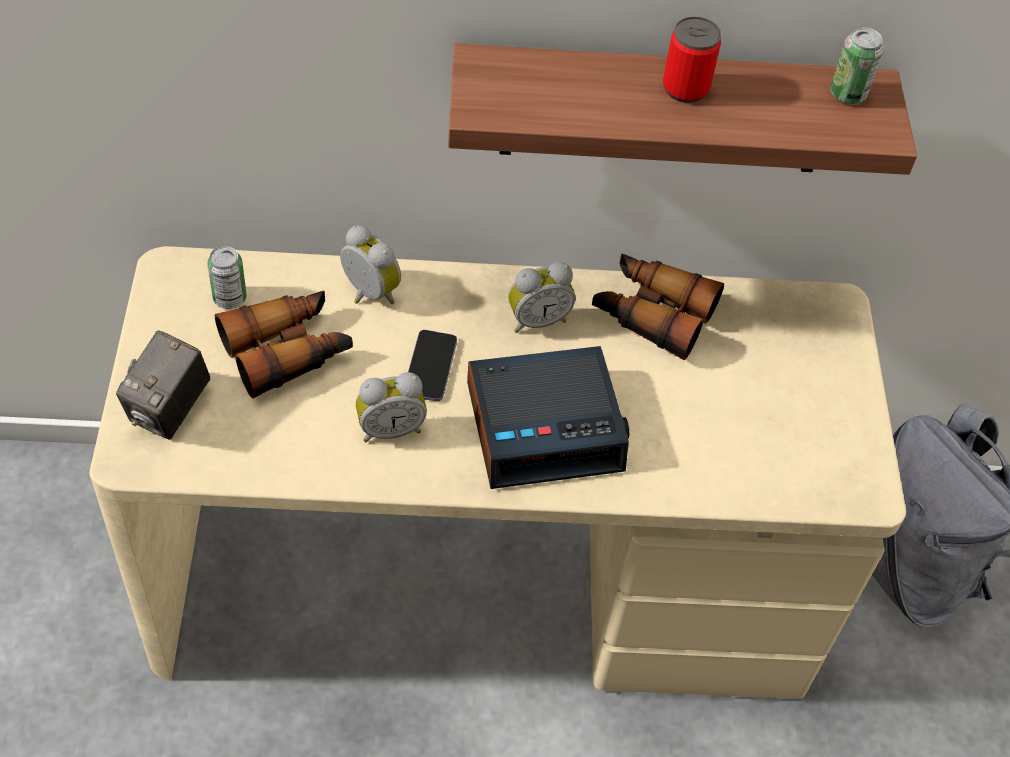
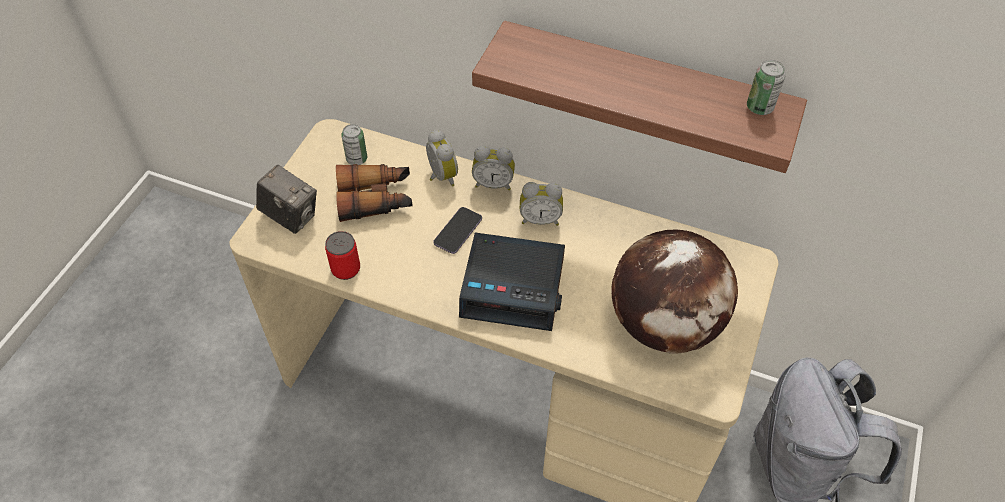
camera: 25 degrees right, 0 degrees up
(170, 410) = (291, 216): camera -> camera turned 105 degrees counterclockwise
(390, 428) = (415, 262): alarm clock -> alarm clock (493, 183)
(652, 313) = (618, 234): binoculars -> none
(685, 88) = (643, 79): can -> can (346, 269)
(765, 419) = (665, 324): none -> globe

